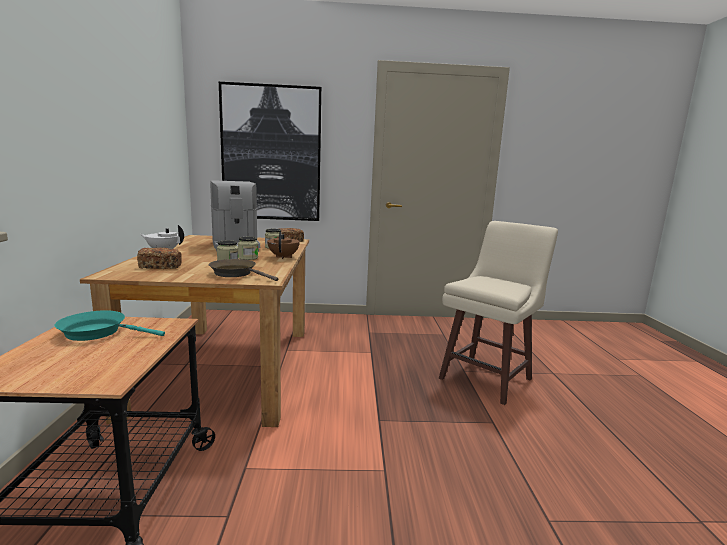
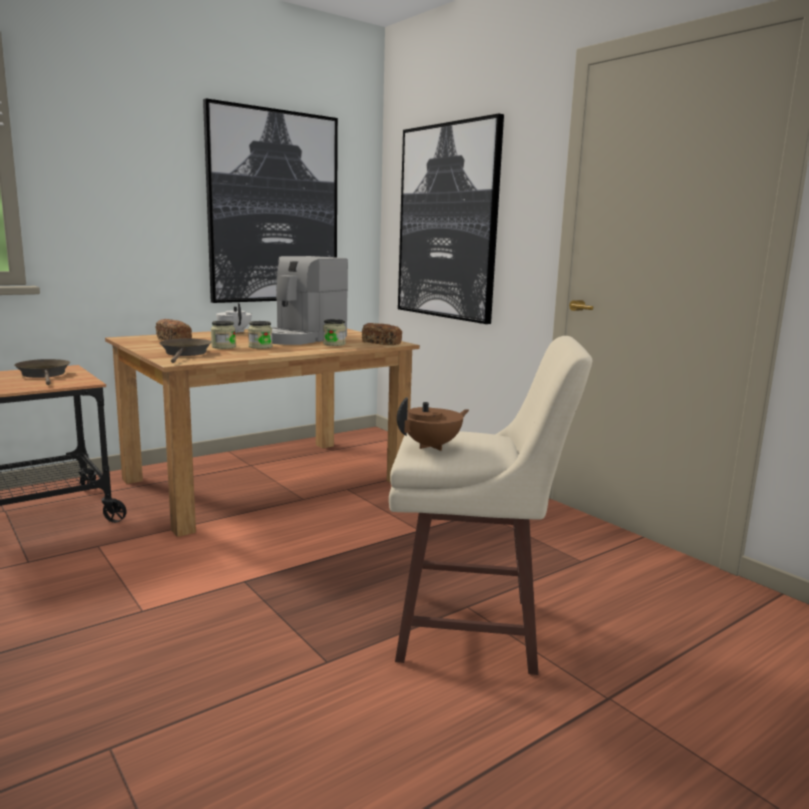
camera: 55 degrees right, 0 degrees up
(98, 332) = (44, 375): turquoise frying pan -> brown frying pan
(144, 136) = (274, 208): none -> picture
(284, 257) = (291, 352): brown teapot -> brown teapot (432, 446)

